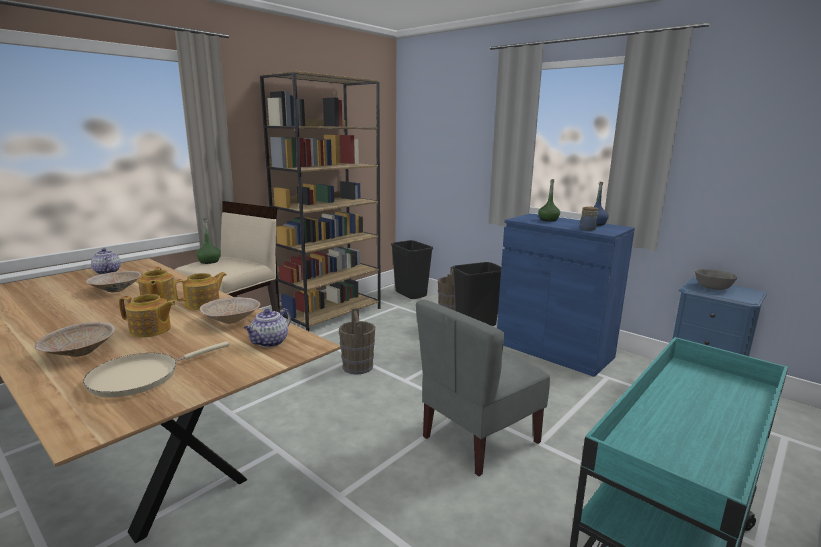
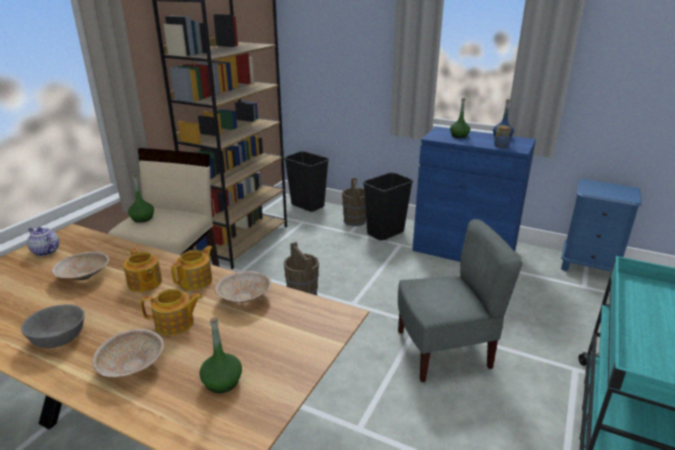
camera: 15 degrees left, 10 degrees up
(141, 377) = (222, 382): beige frying pan -> green bottle
(269, 342) = (304, 318): teapot -> none
(478, 439) = (444, 351): grey chair -> grey chair turned 135 degrees counterclockwise
(712, 287) = (601, 188): grey bowl -> grey bowl (58, 338)

